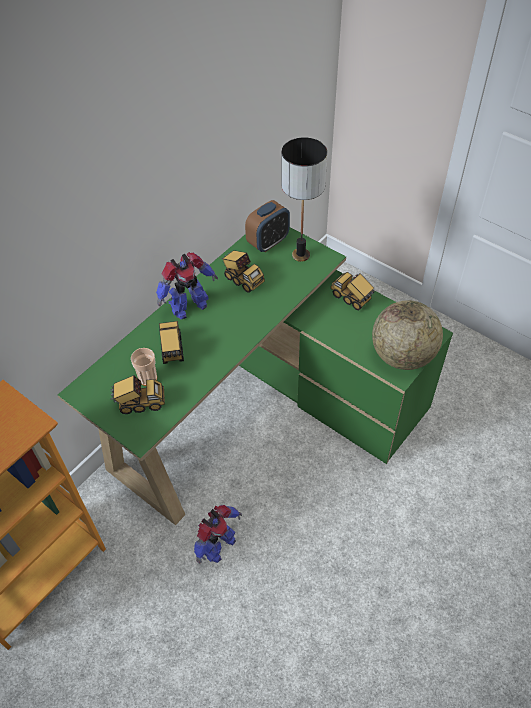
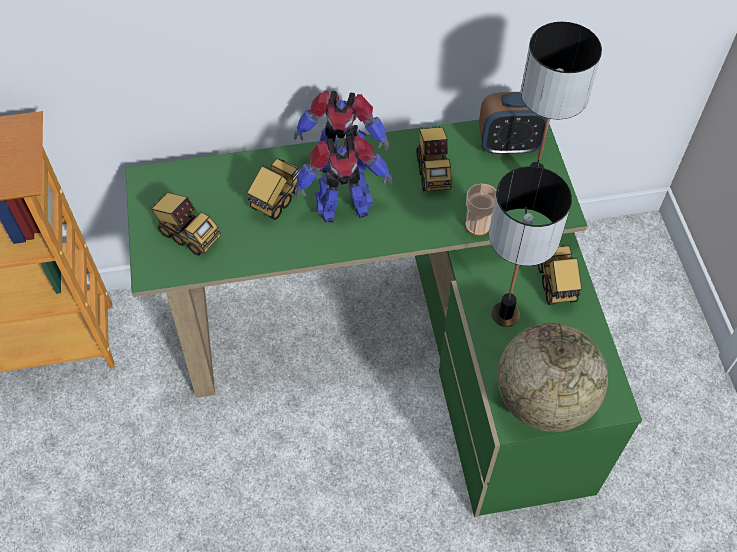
camera: 40 degrees right, 5 degrees up
(148, 378) = (222, 213): cup -> cup (477, 225)
(218, 546) = (214, 454): toy robot -> toy robot (342, 207)
(343, 330) = (504, 315): none -> table lamp

